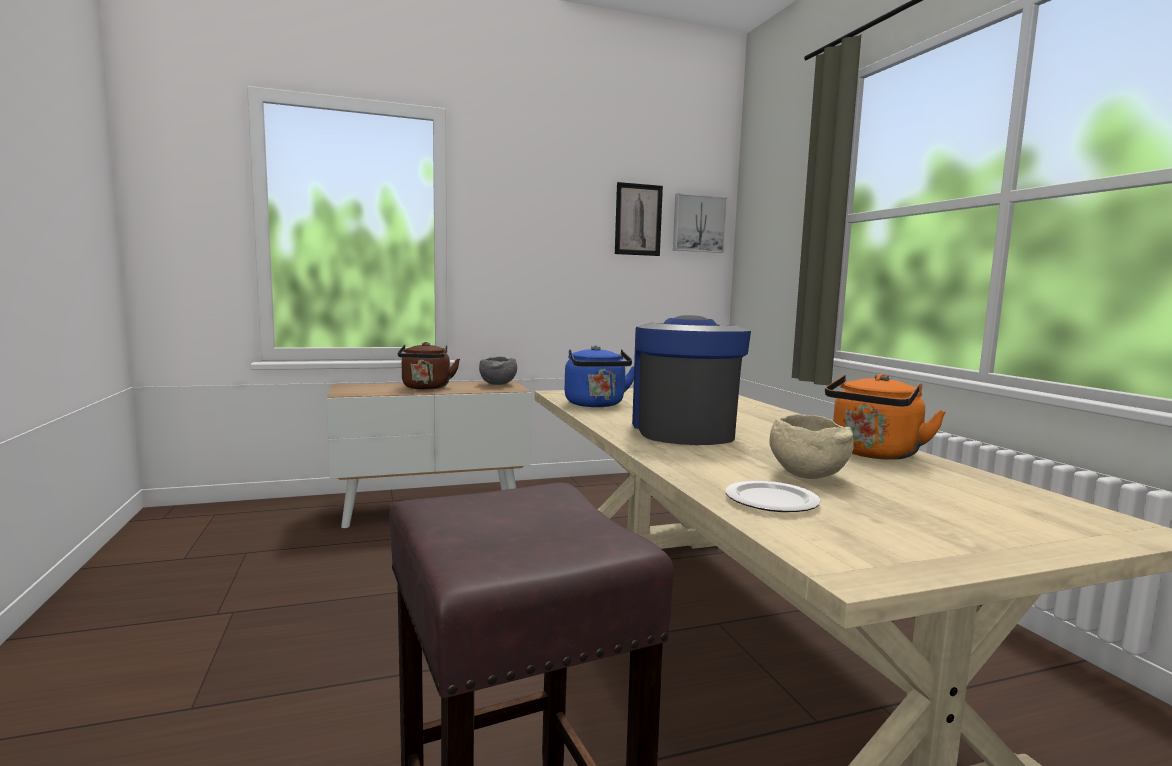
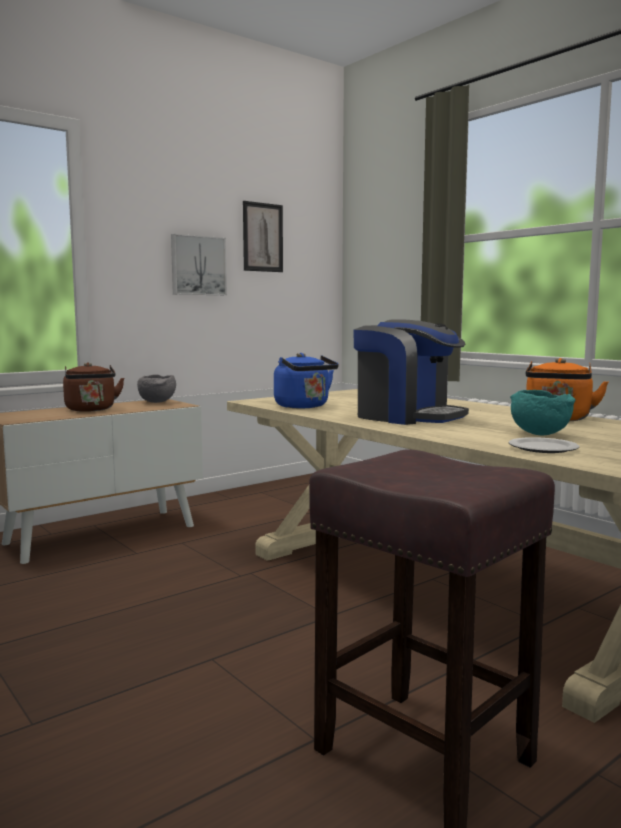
camera: 20 degrees left, 0 degrees up
(683, 430) = (407, 417): coffee machine -> coffee machine turned 150 degrees clockwise
(698, 224) = (313, 242): picture -> picture (197, 265)
(805, 475) = (538, 434): beige bowl -> turquoise bowl

